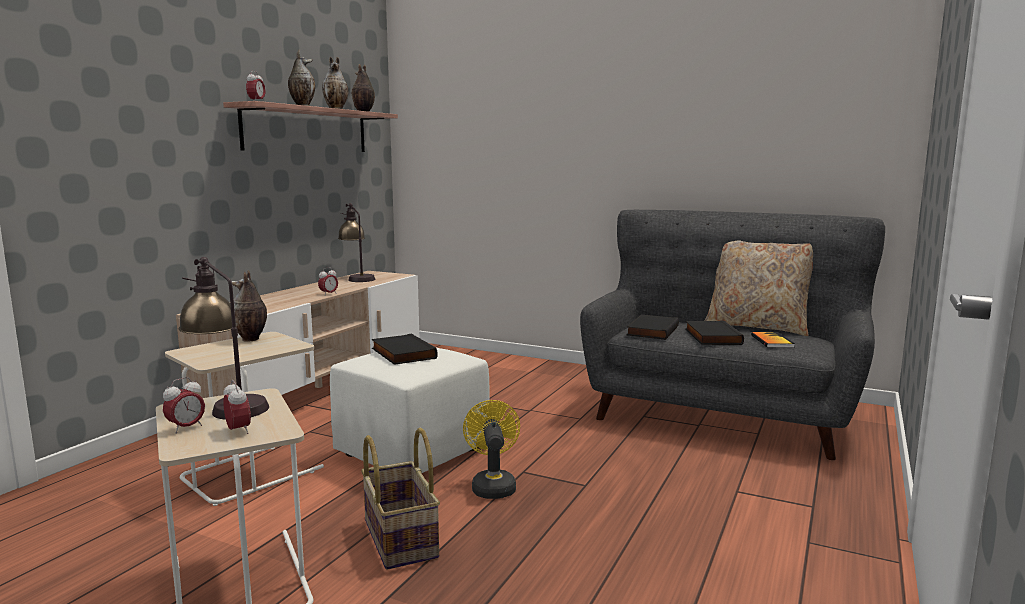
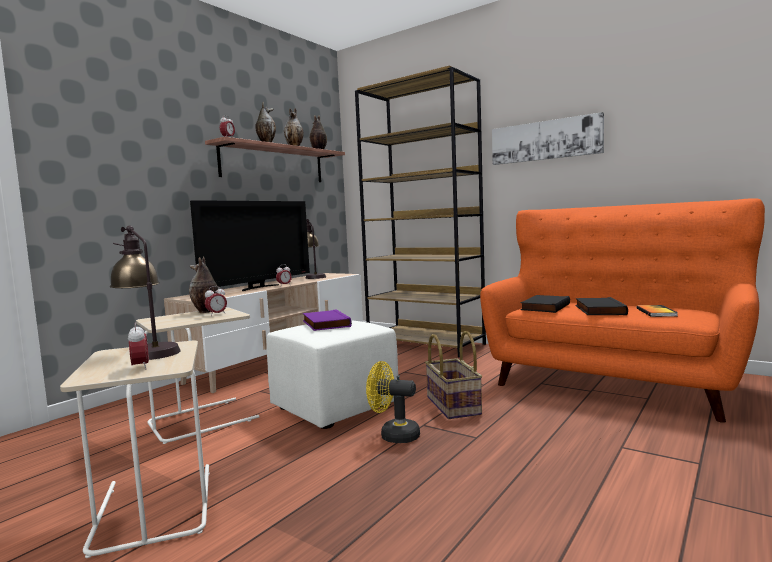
camera: 10 degrees right, 5 degrees down
(186, 428) = (102, 365): alarm clock -> alarm clock (216, 314)
(295, 297) = (258, 287): none -> television
(398, 539) = (298, 476): basket -> basket (452, 405)
(401, 353) = (324, 324): black book -> purple book
(492, 485) = (393, 435): yellow fan -> yellow fan turned 75 degrees counterclockwise
(500, 363) = (426, 344): none -> brown bookcase
(653, 125) = (545, 140): none -> picture
(721, 412) = (614, 381): grey sofa -> orange sofa
(757, 327) = (644, 304): beige pillow -> none

